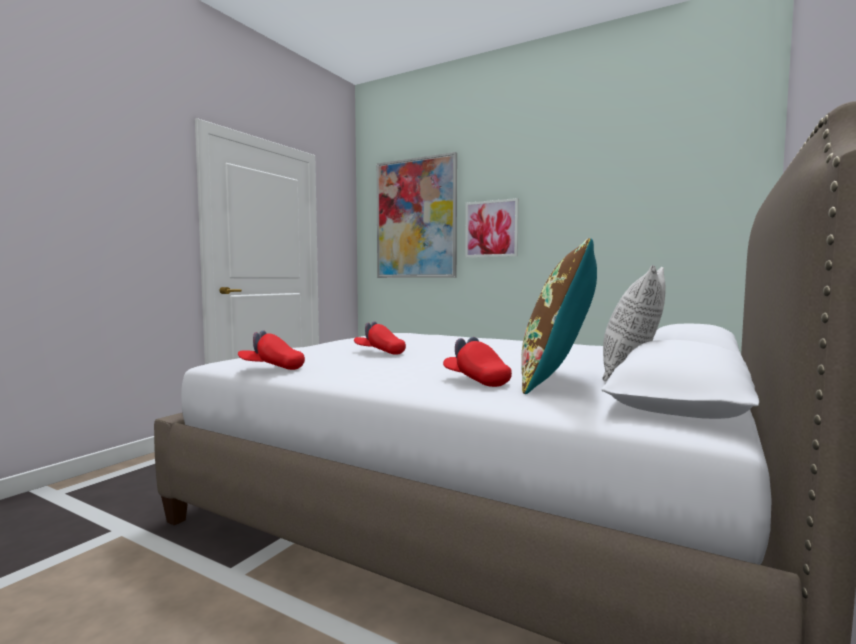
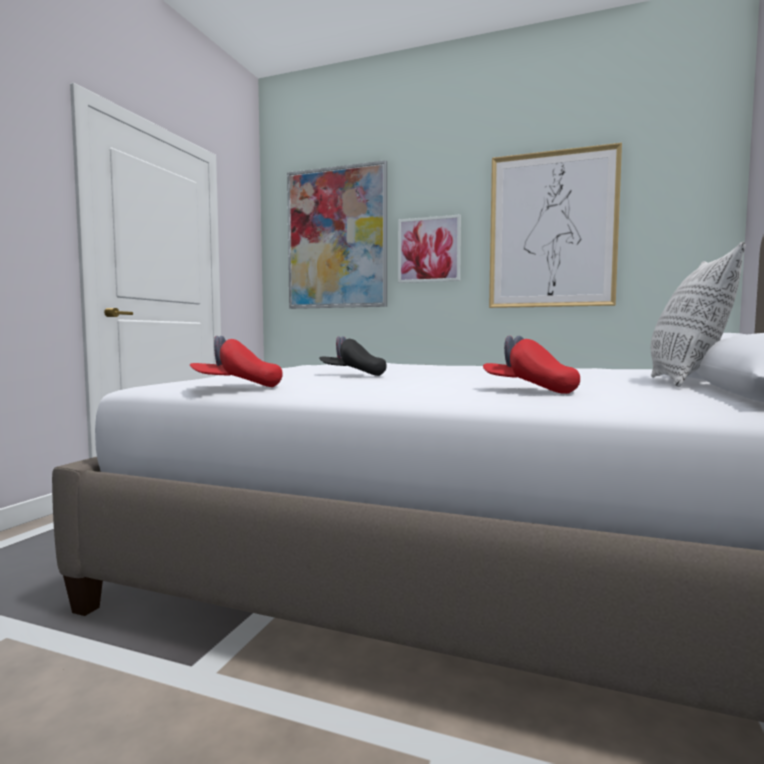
camera: 10 degrees left, 0 degrees up
(380, 353) = (353, 375): red cap -> black cap
(557, 380) = (620, 388): brown pillow -> none
(598, 212) = (552, 230): none -> picture

